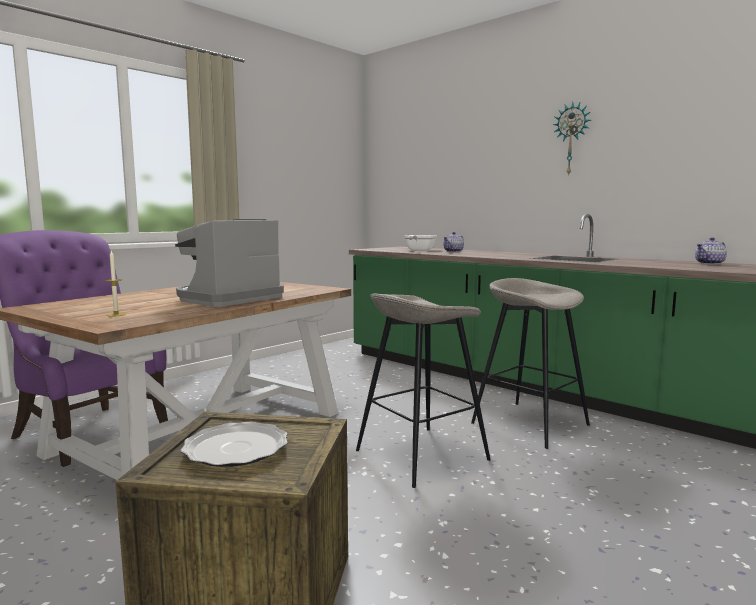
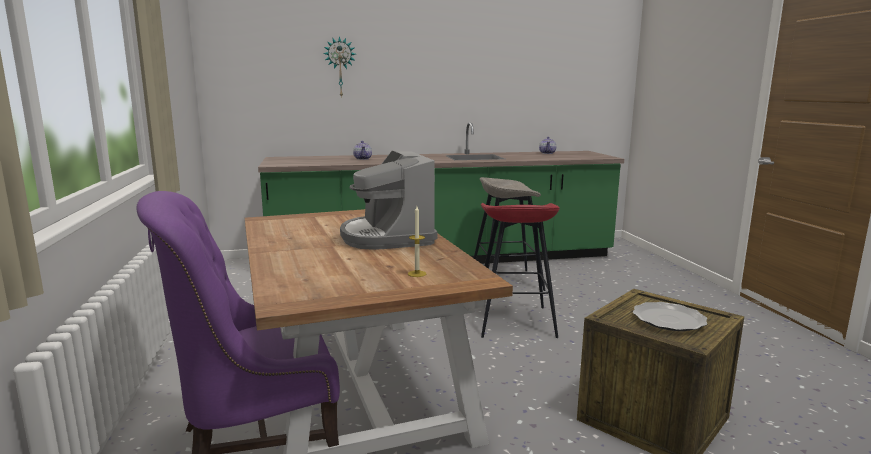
camera: 55 degrees left, 5 degrees up
(418, 250) = (331, 161): frying pan -> none
(421, 455) = (513, 321): grey stool -> red stool
(571, 139) = (441, 61): wall clock -> wall clock (340, 67)

